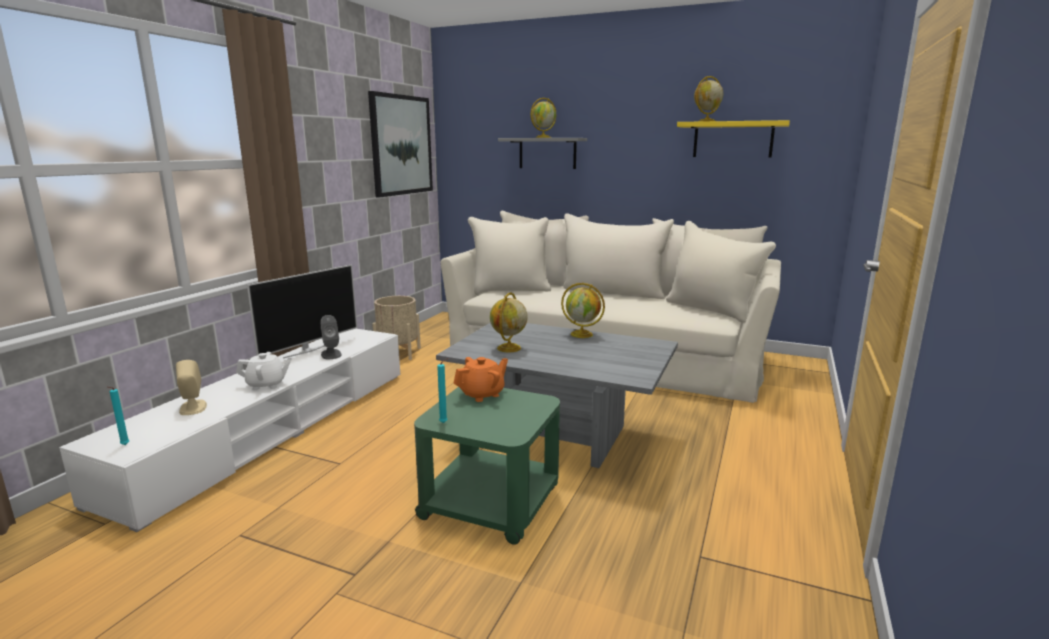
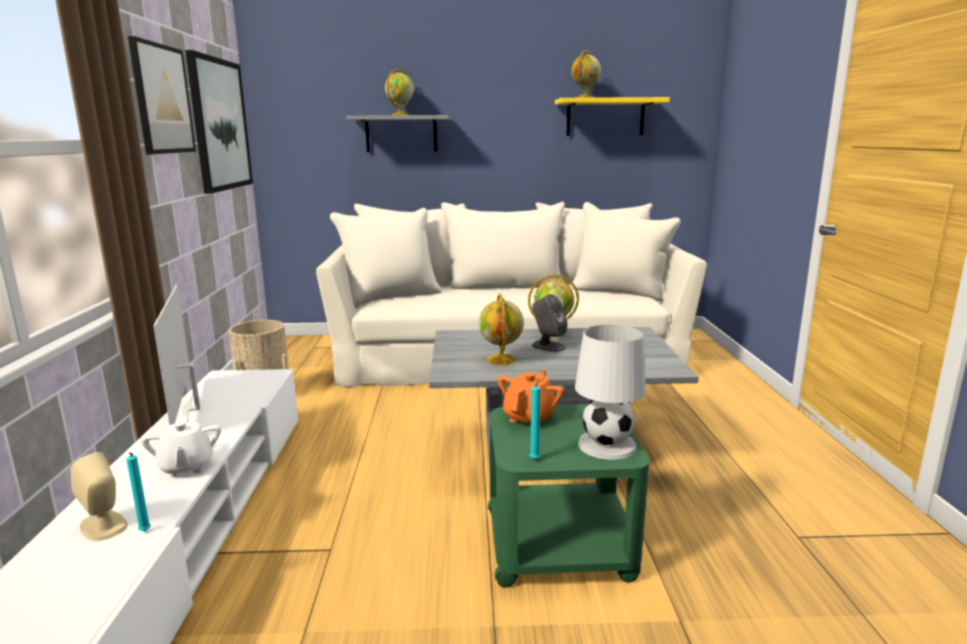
camera: 25 degrees left, 0 degrees up
(124, 445) = (48, 614): turquoise candle -> turquoise candle (144, 532)
(267, 385) = (186, 467): white teapot -> white teapot turned 105 degrees clockwise
(308, 350) = (191, 409): television -> television turned 150 degrees clockwise
(331, 354) = (232, 409): grey speaker -> grey speaker (548, 346)
(338, 128) = (162, 99): none -> picture
(509, 425) = (607, 445): none -> white table lamp

